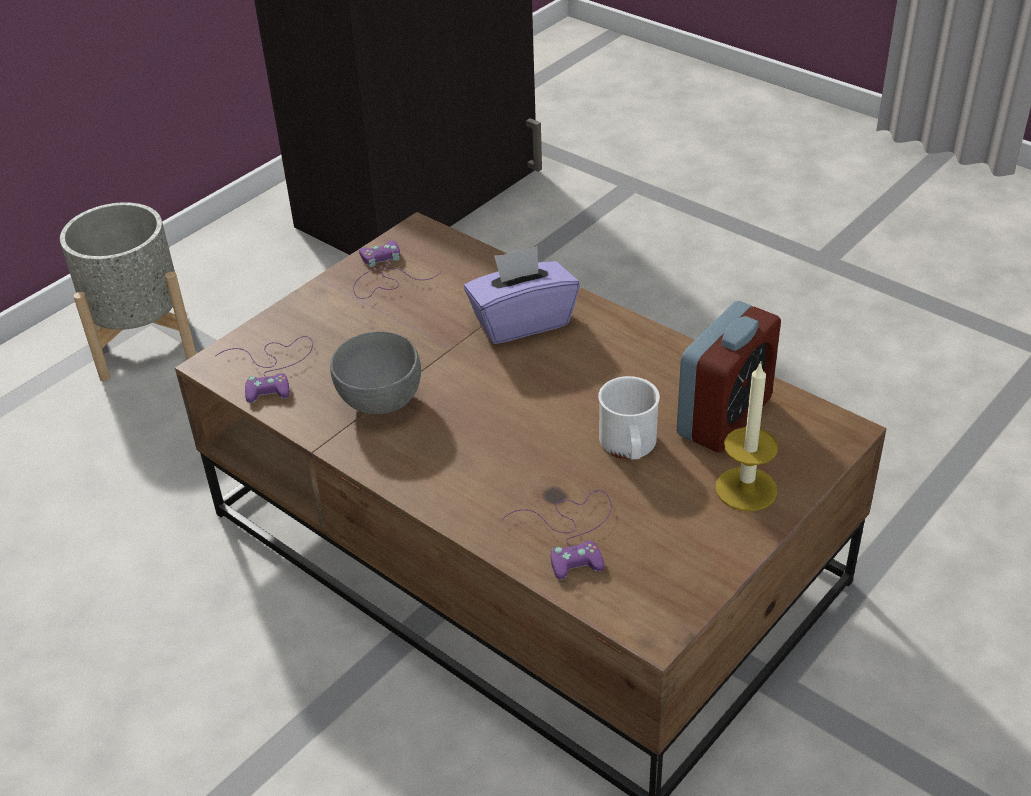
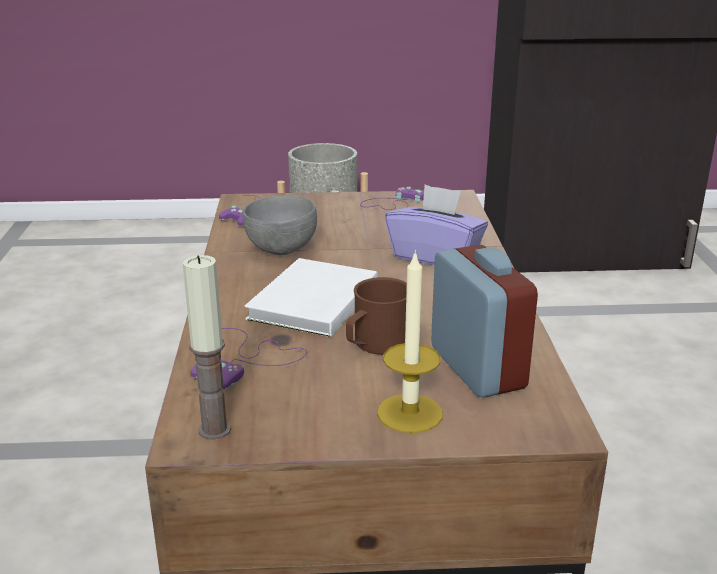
camera: 45 degrees right, 15 degrees down
(511, 442) = (310, 302): none -> white book
(629, 447) = (375, 345): white mug -> brown mug
(655, 606) = (214, 430): none -> candle
(724, 417) = (477, 368): alarm clock -> alarm clock turned 105 degrees counterclockwise

